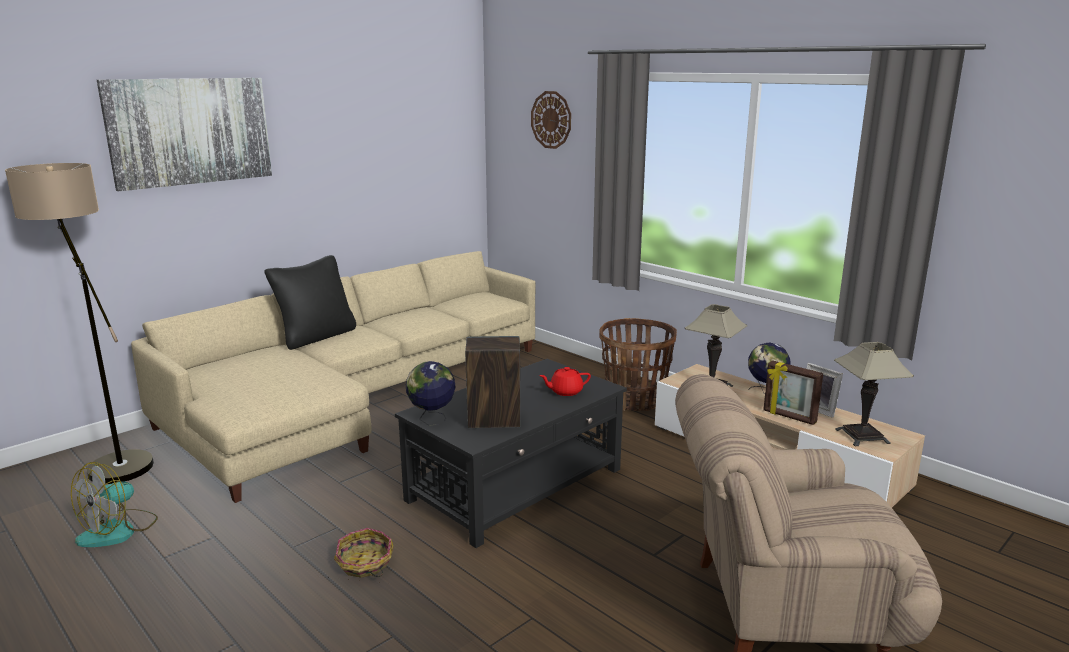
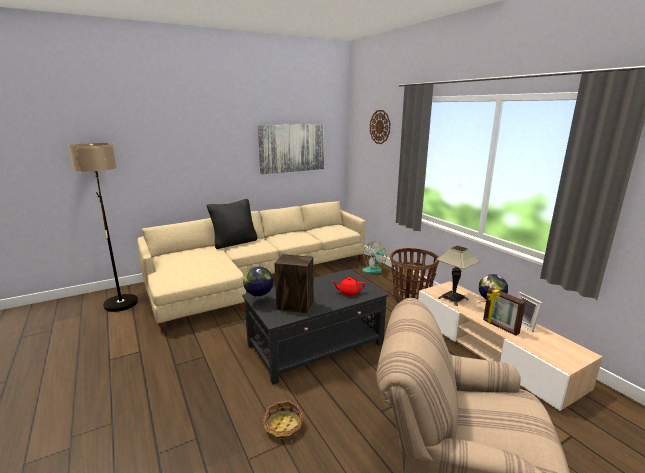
camera: 15 degrees right, 0 degrees up
(118, 530) = (98, 339): fan -> fan (375, 269)
(190, 131) = (173, 128): picture -> picture (292, 148)
(365, 564) = (206, 383): basket -> basket (283, 427)
(862, 436) = (551, 350): table lamp -> none

